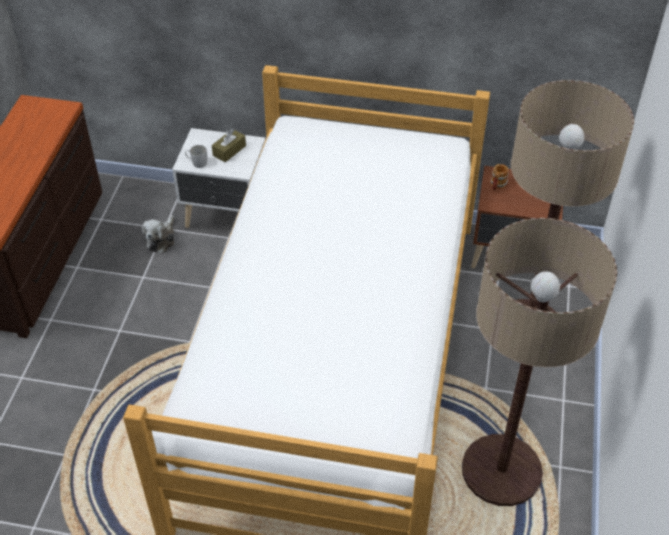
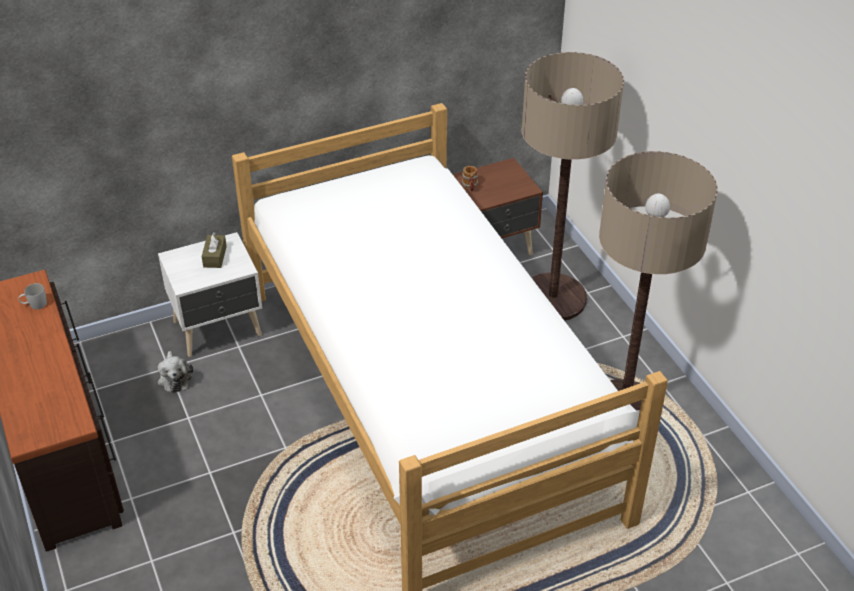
camera: 35 degrees left, 5 degrees down
(197, 162) = (194, 279): white mug -> white mug (34, 305)

